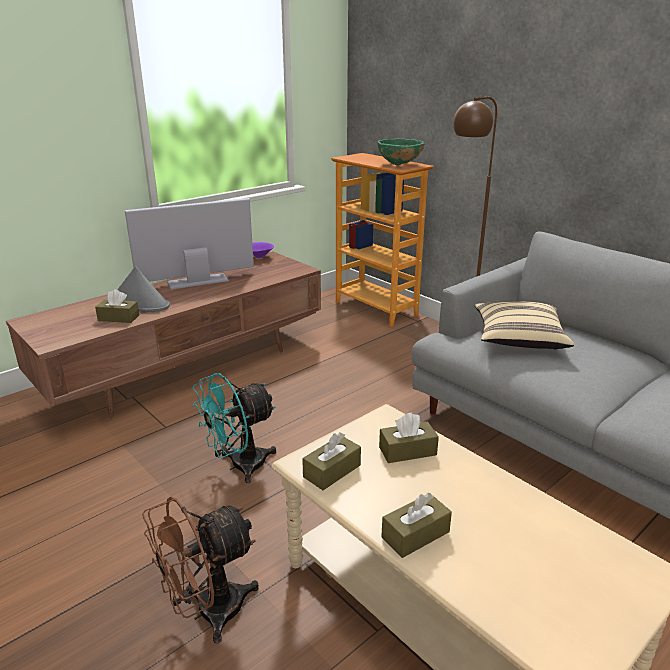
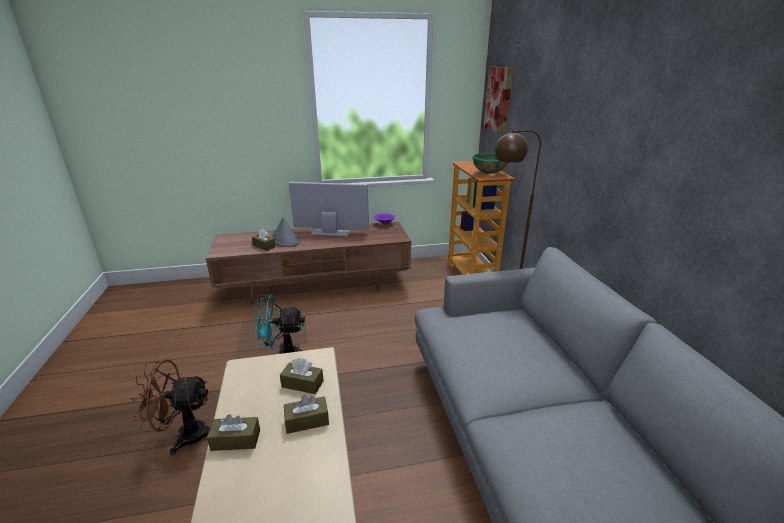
camera: 30 degrees right, 0 degrees up
(332, 471) = (247, 378): brown tissue box -> brown tissue box (307, 421)
(384, 69) = (498, 99): none -> picture
(518, 339) = (482, 331): beige pillow -> none

